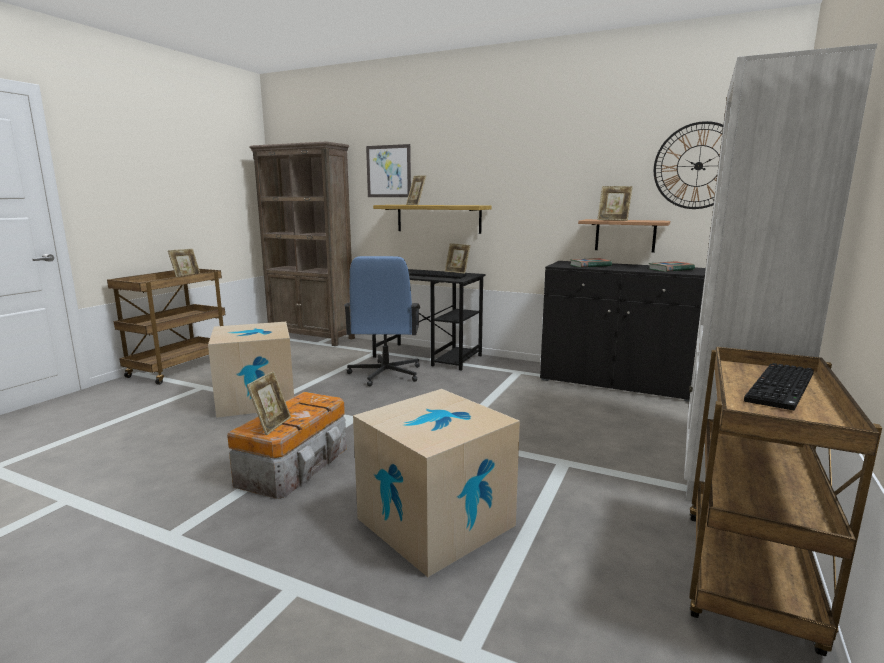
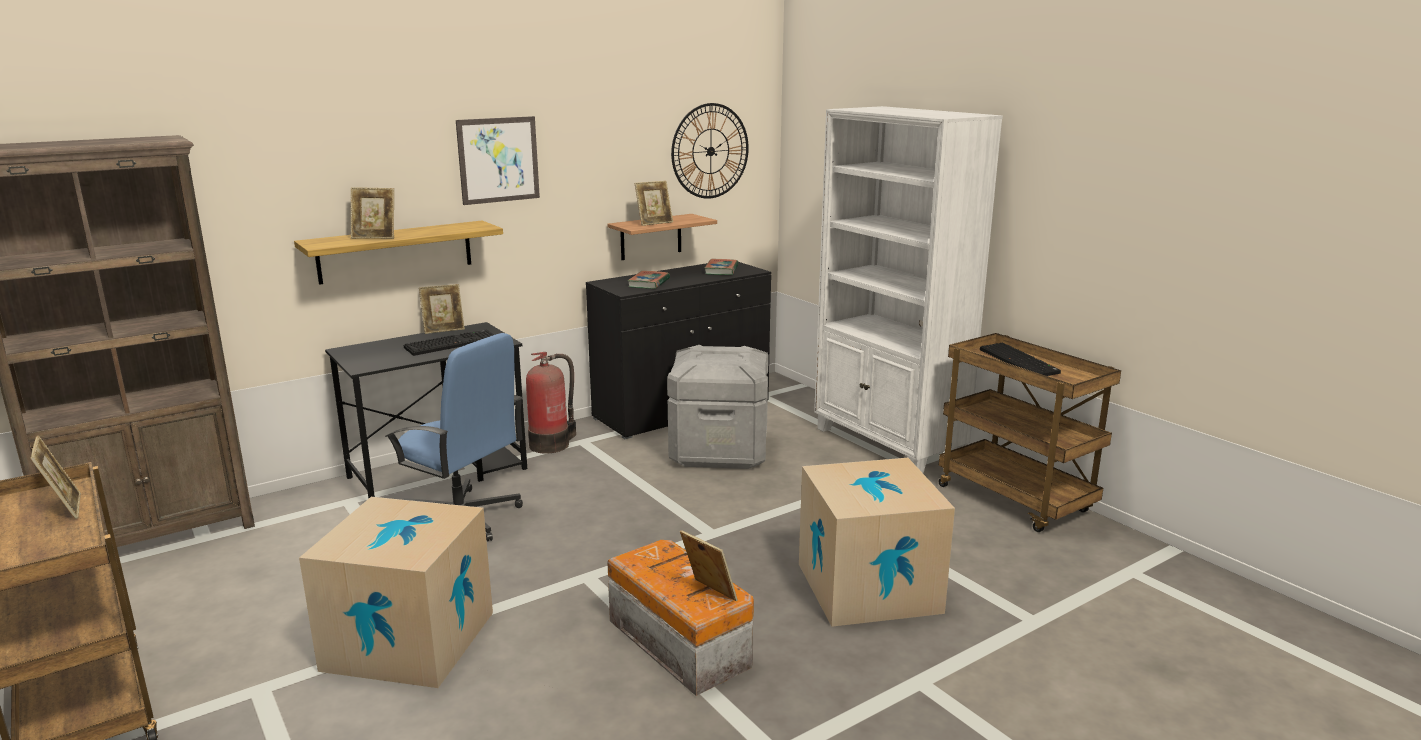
camera: 60 degrees left, 5 degrees up
(388, 171) = (284, 181): picture -> picture (498, 160)
(501, 366) = (552, 444): none -> fire extinguisher
(577, 409) = (719, 451): none -> grey storage box

